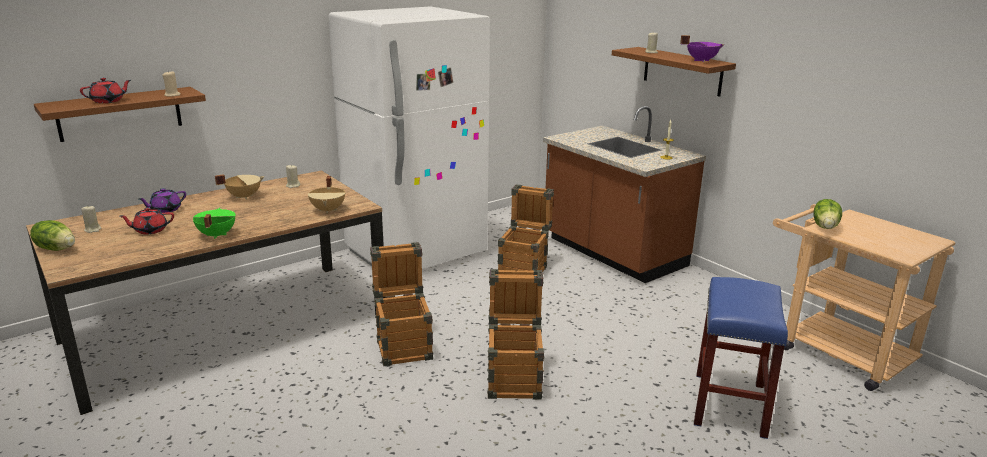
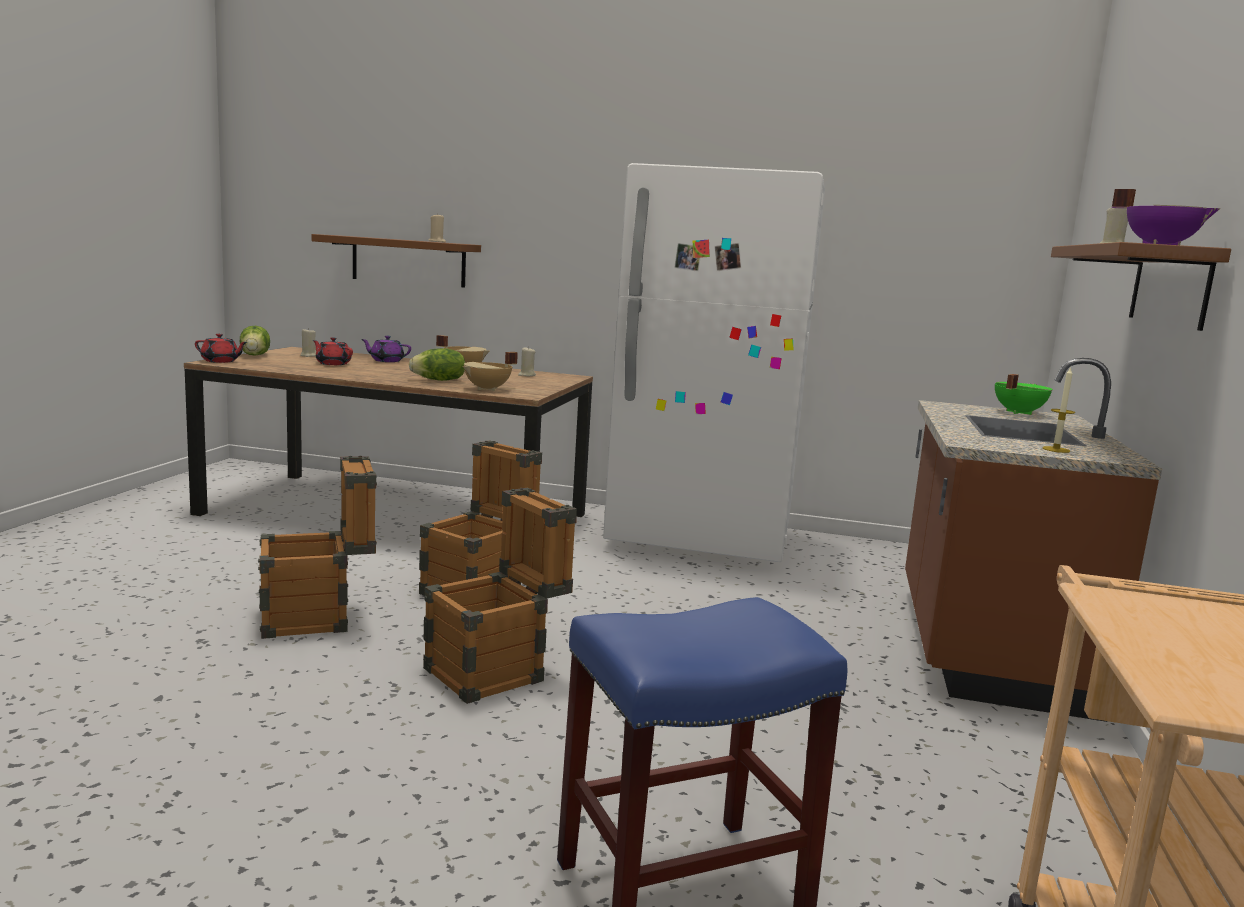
camera: 50 degrees right, 10 degrees down
(108, 101) = (381, 238): red teapot -> red teapot (221, 361)
(216, 235) = (354, 375): green cooking pot -> green cooking pot (1017, 412)
(525, 269) = (793, 602): crate -> crate (318, 619)
(826, 227) = (1122, 597): lettuce -> lettuce (439, 380)

